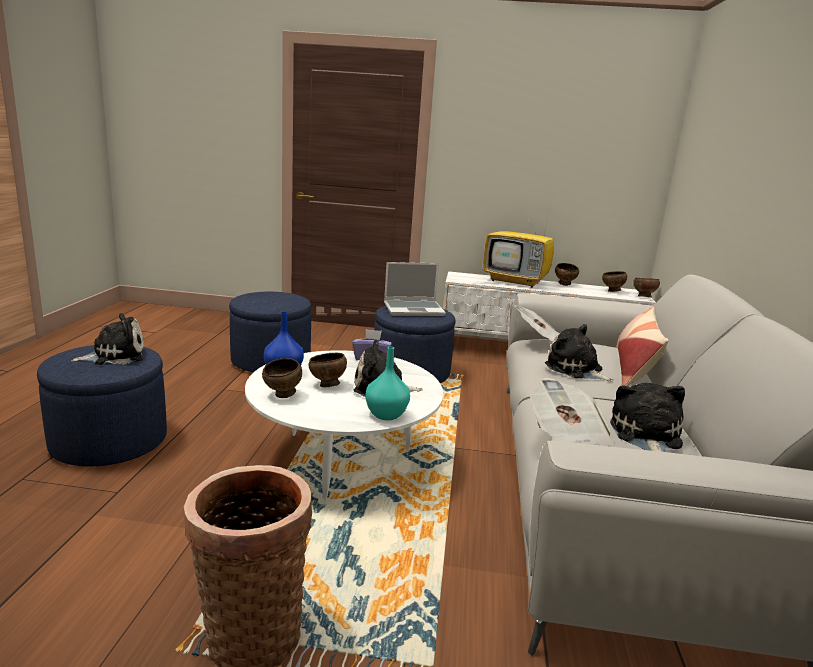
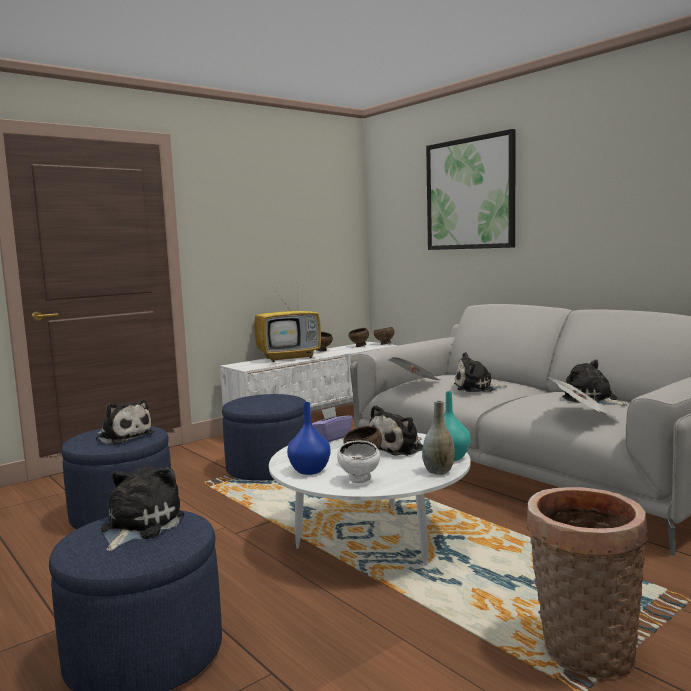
camera: 45 degrees left, 10 degrees down
(271, 301) = (123, 436): none -> plush toy
(282, 395) = (360, 480): brown bowl -> white bowl
(342, 419) = (438, 471): none -> grey vase
(414, 309) = (260, 400): laptop -> none
(634, 368) = (491, 379): pillow -> none
(748, 122) = (470, 194): none -> picture

